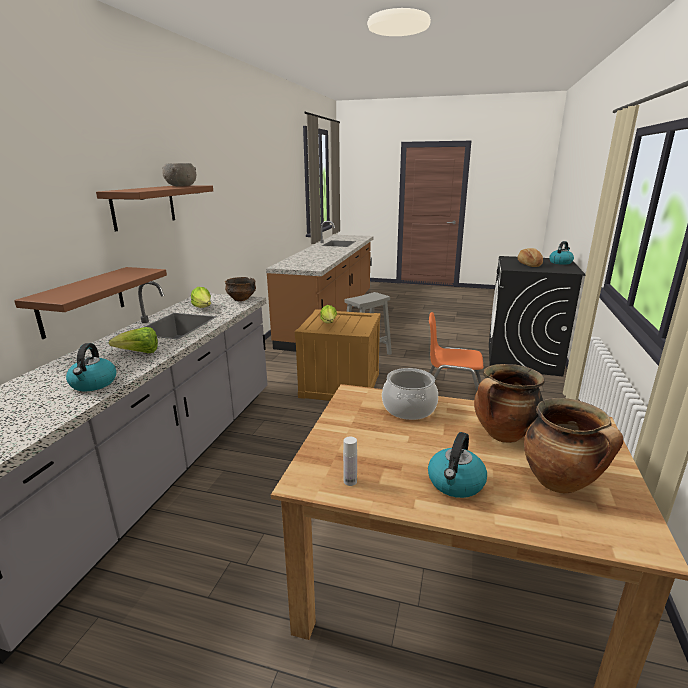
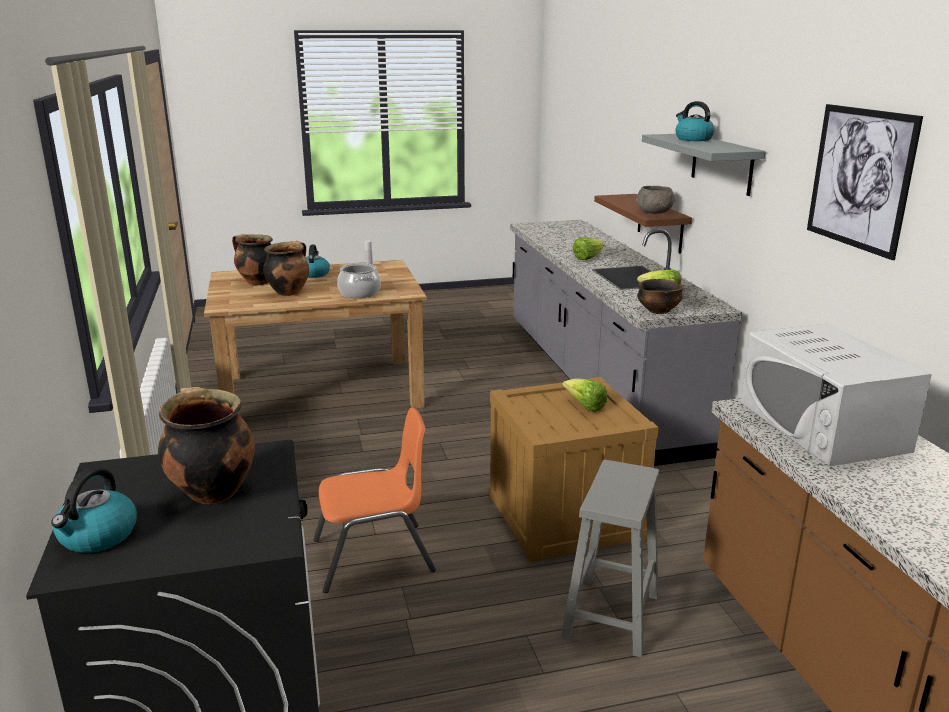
camera: 150 degrees right, 0 degrees up
(93, 384) = (562, 245): kettle -> kettle (693, 139)
(144, 206) = (721, 163): brown shelf -> grey shelf
(181, 186) = (721, 147): grey bowl -> grey bowl (655, 212)
(225, 184) = (860, 178): none -> picture
(305, 263) = (821, 426): none -> white microwave
(529, 264) = (211, 491): bread -> cooking pot

